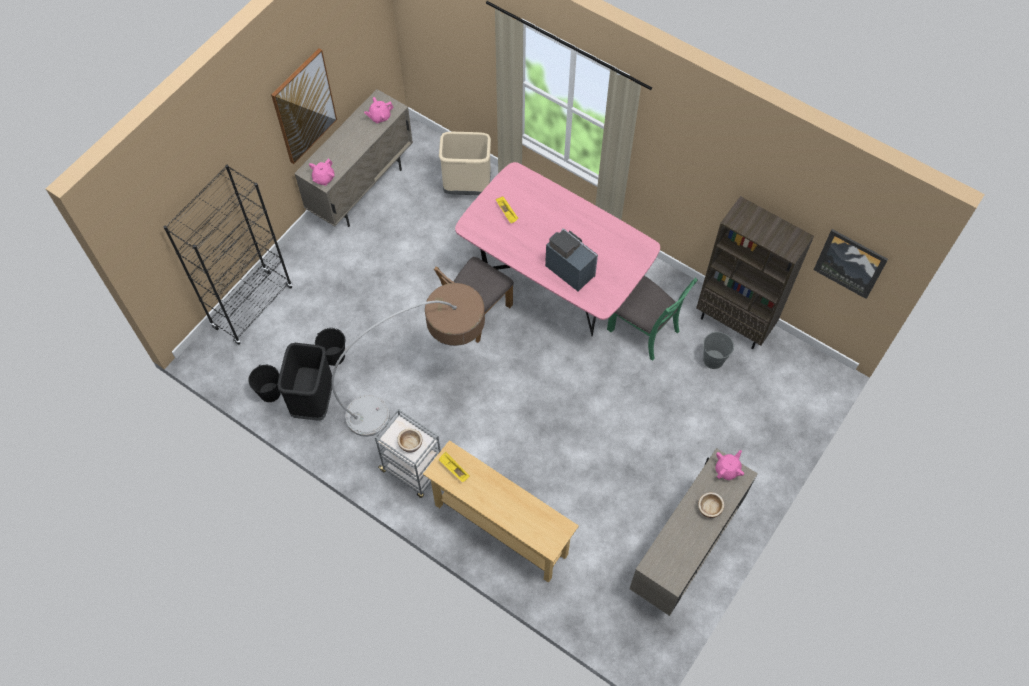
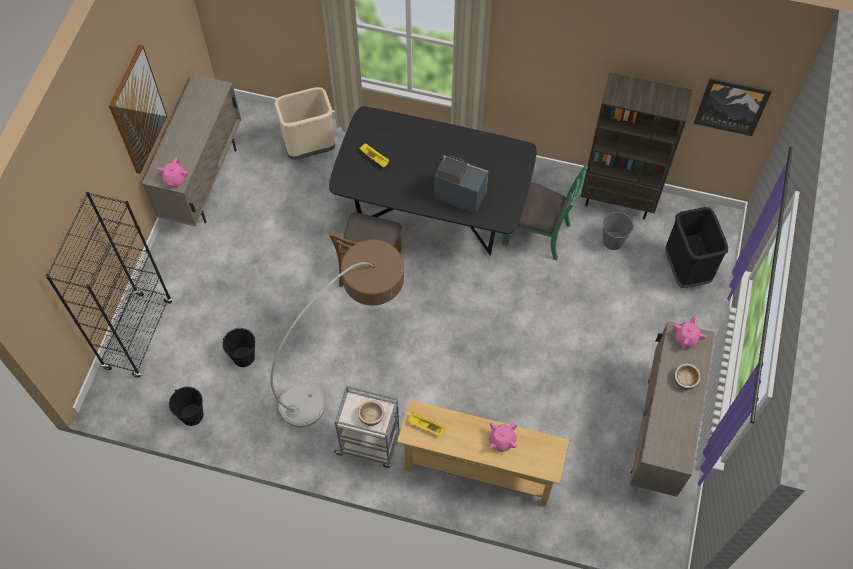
camera: 20 degrees left, 0 degrees up
(314, 401) = (241, 408): black trash can -> black trash can (686, 269)
(380, 117) = (207, 101): pink teapot -> pink teapot (501, 441)
(553, 282) = (432, 215): pink dining table -> black dining table

